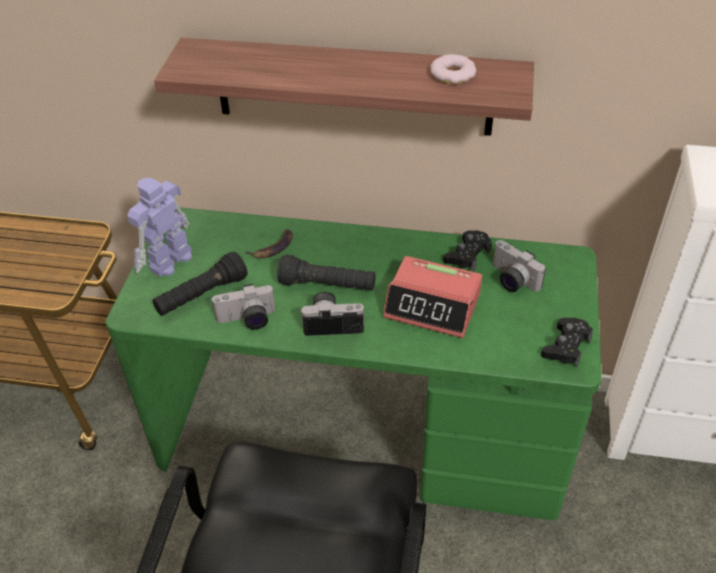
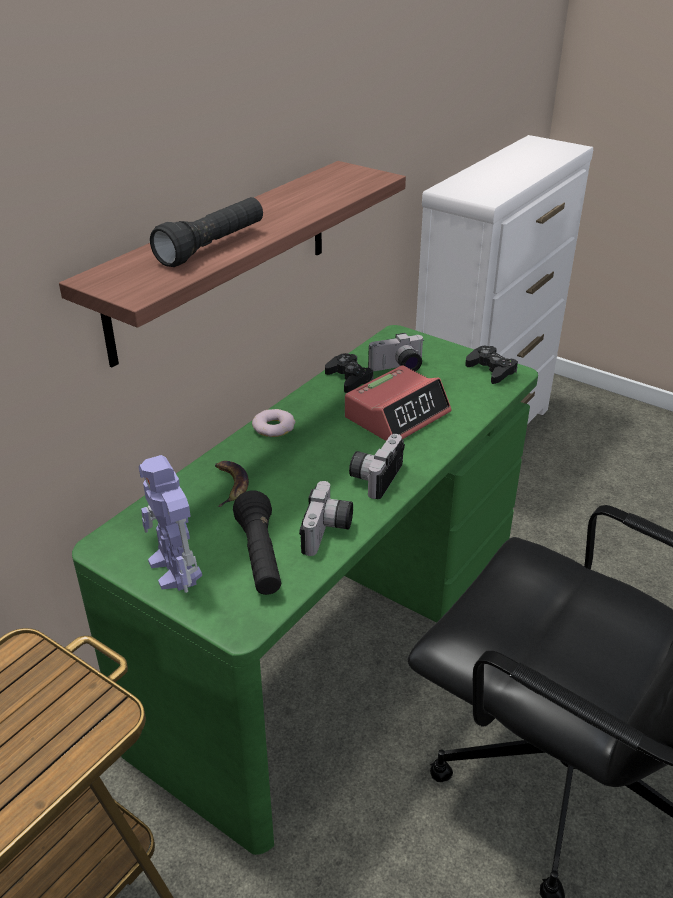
camera: 65 degrees left, 10 degrees down
(327, 285) = (321, 465): black flashlight -> black flashlight (212, 247)
(453, 74) = (321, 186): donut -> donut (274, 427)

